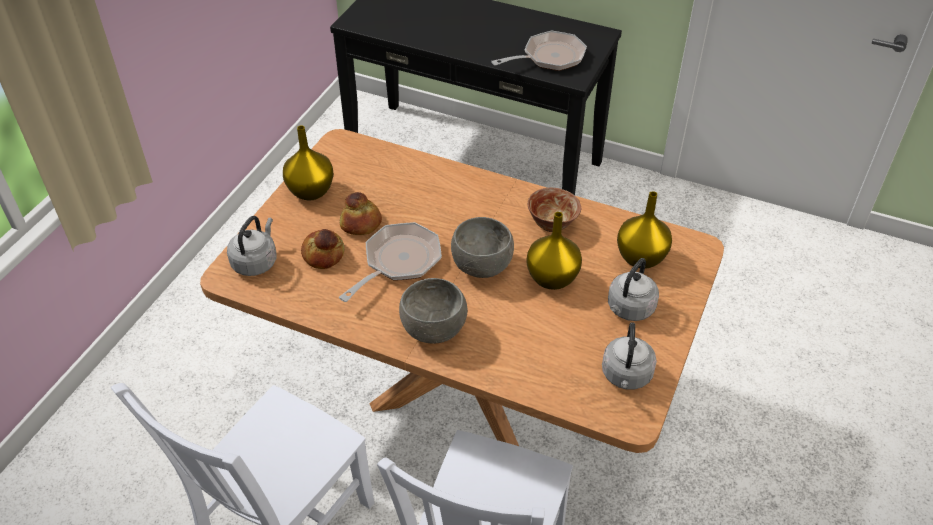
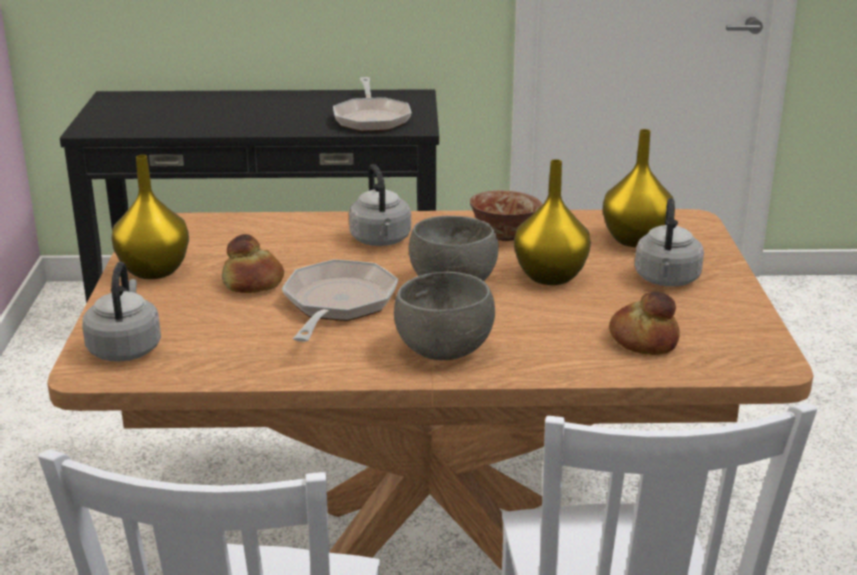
camera: 25 degrees left, 20 degrees down
(324, 254) = (224, 320): bread -> bread (644, 340)
(549, 57) = (371, 118): frying pan -> frying pan turned 135 degrees clockwise
(626, 376) = (723, 332): grey kettle -> grey kettle (381, 241)

